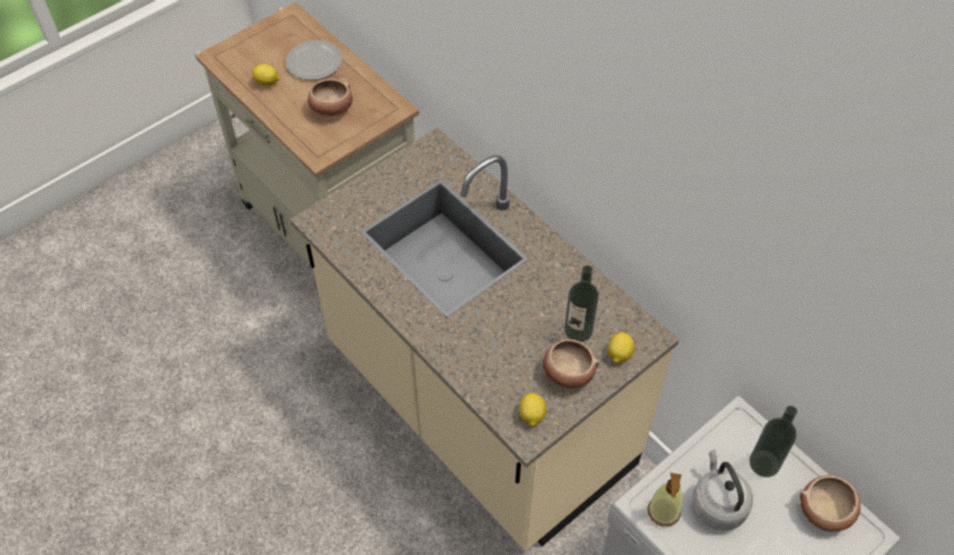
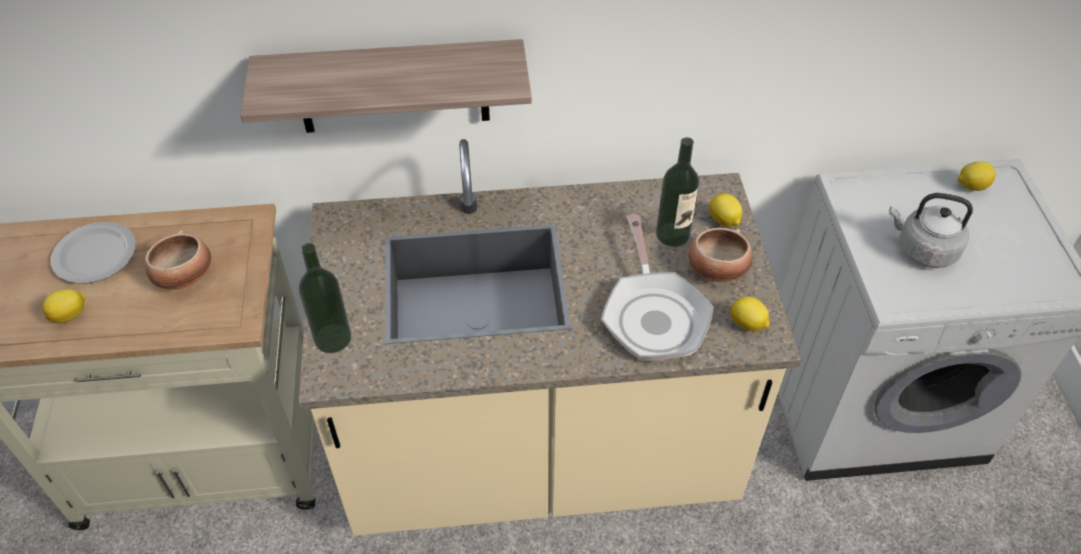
camera: 55 degrees left, 5 degrees down
(492, 92) = (393, 87): none -> shelf
(495, 356) = (653, 314): none -> frying pan
(663, 512) = (911, 291): soap dispenser -> none
(764, 463) = (900, 197): bottle -> bottle (333, 338)
(826, 511) = (971, 186): bowl -> lemon

